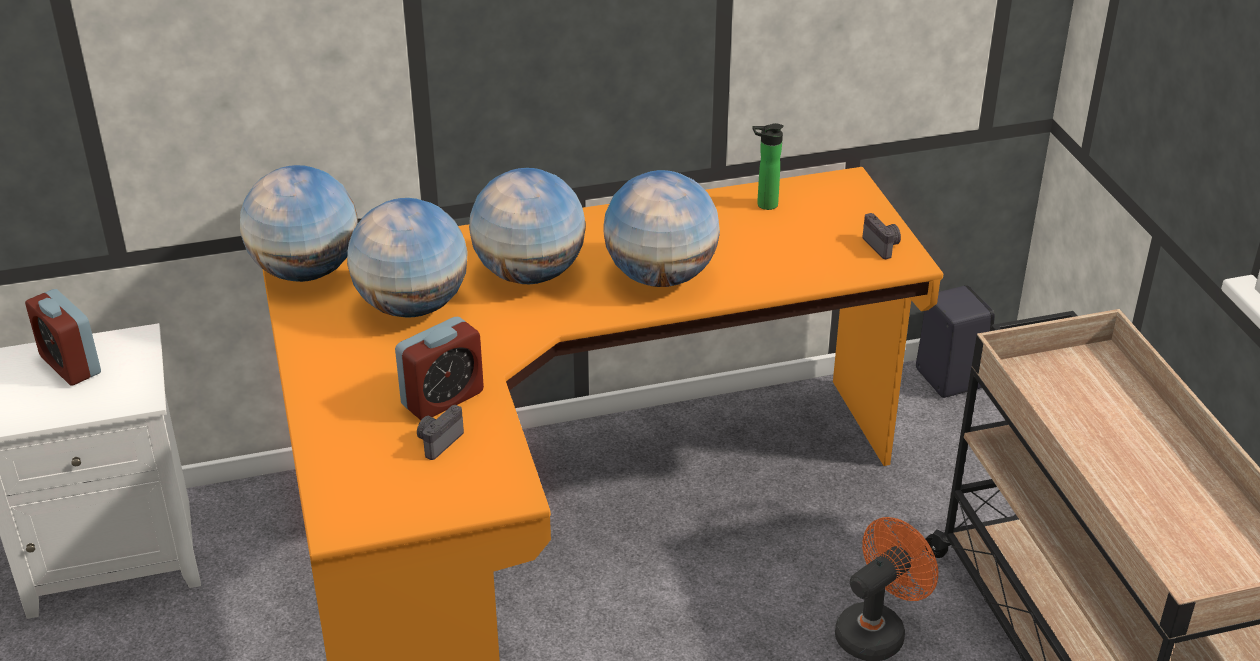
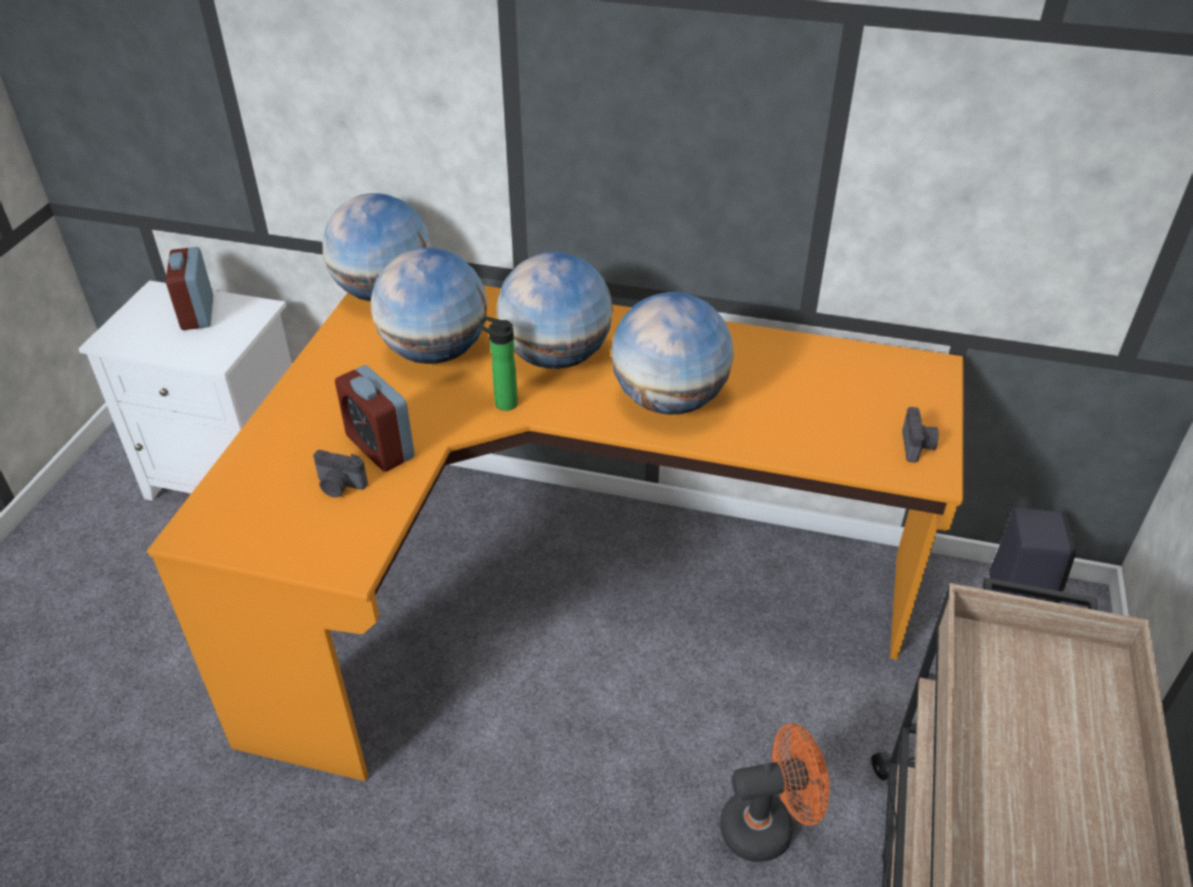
camera: 30 degrees right, 5 degrees up
(438, 441) = (339, 486): camera -> camera turned 135 degrees counterclockwise
(442, 399) = (380, 447): alarm clock -> alarm clock turned 60 degrees clockwise
(764, 205) = (828, 363): bottle -> bottle (502, 402)

